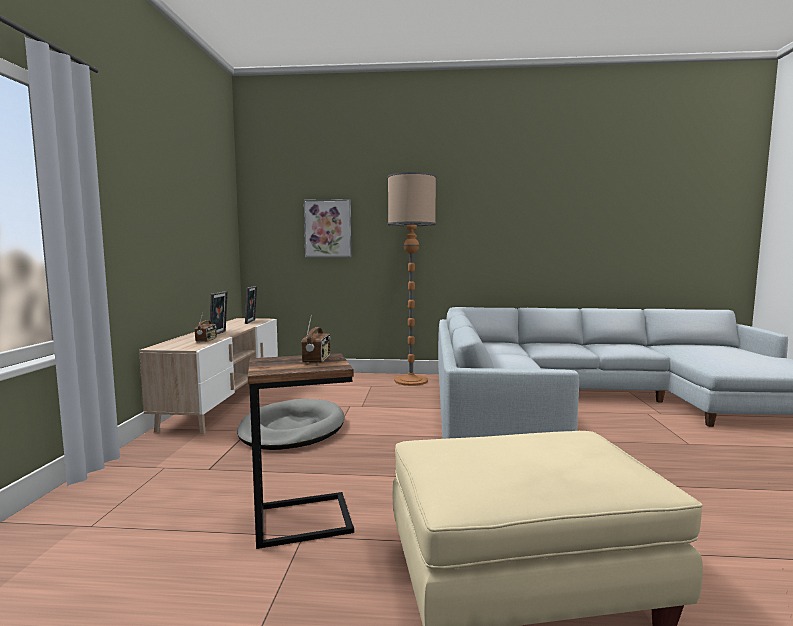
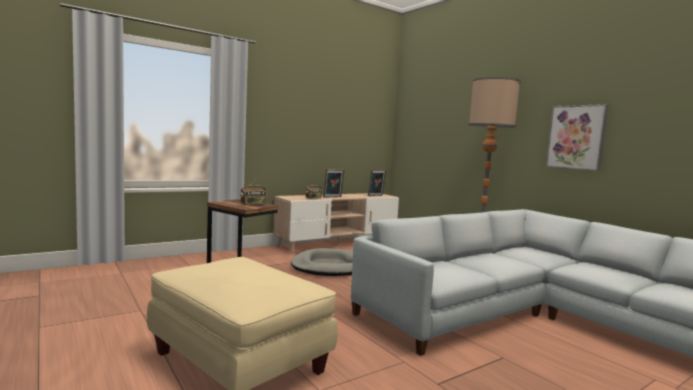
camera: 50 degrees right, 0 degrees up
(328, 228) = (445, 128): picture -> picture (576, 137)

